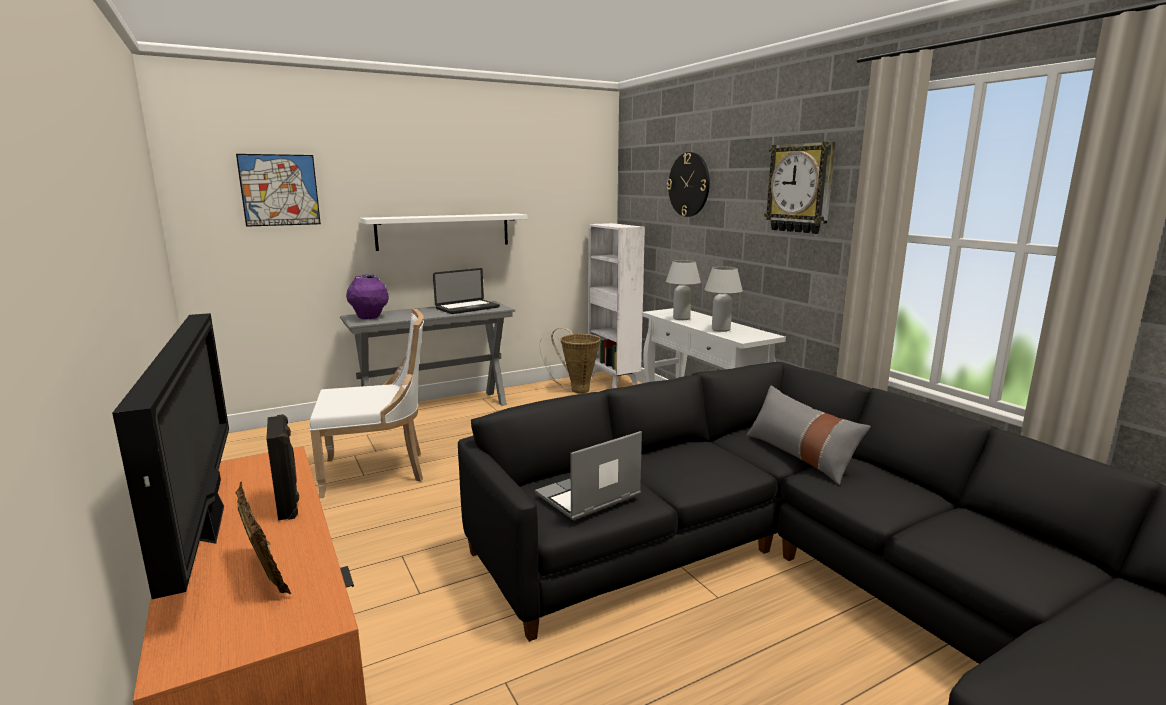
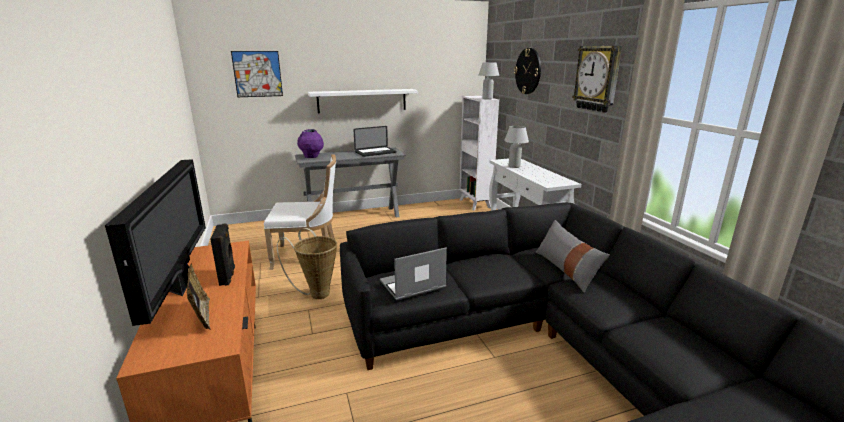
camera: 10 degrees right, 5 degrees up
(576, 390) = (447, 209): basket -> basket (316, 293)
(721, 330) = (537, 176): white table lamp -> white table lamp (487, 99)

